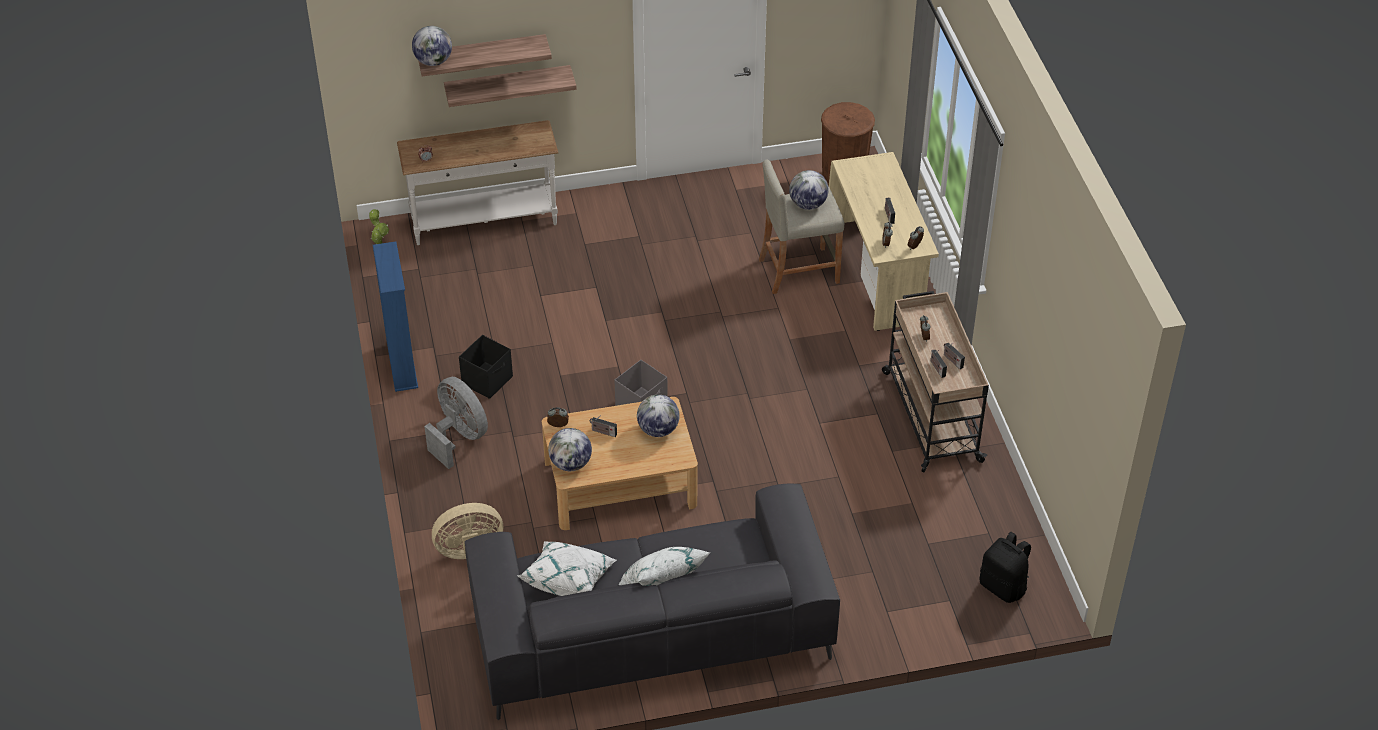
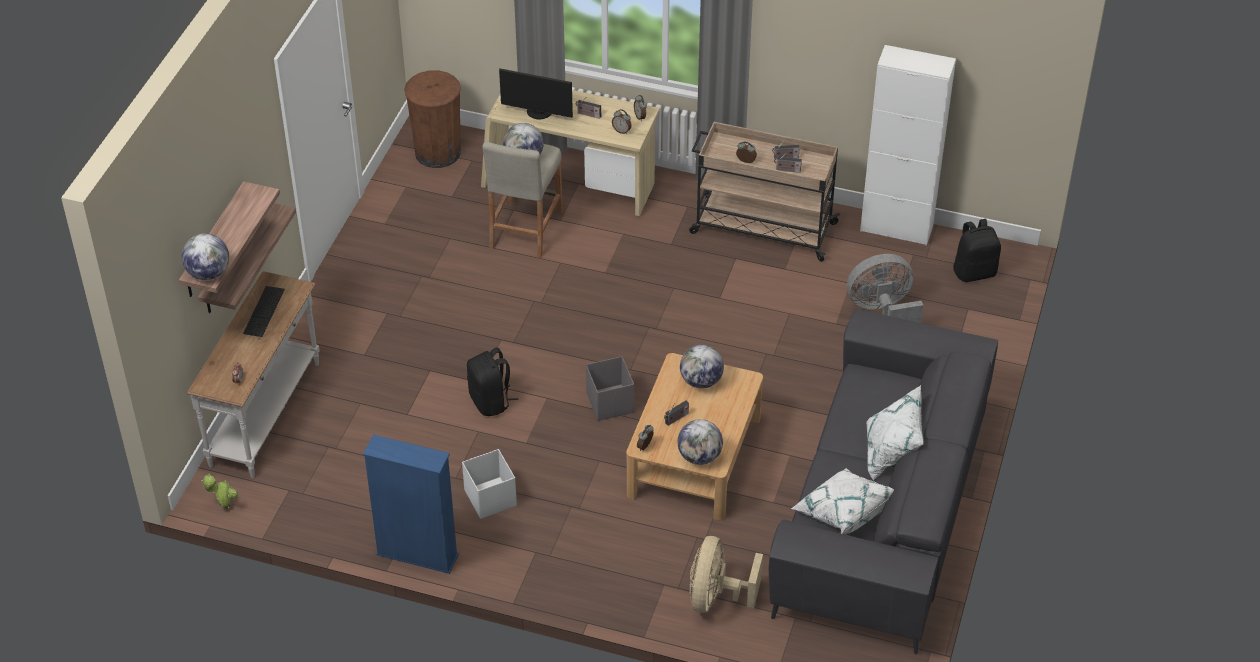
camera: 60 degrees left, 0 degrees up
(459, 437) = (549, 548): grey fan -> grey fan (882, 311)
(488, 380) = (490, 497): black storage box -> white storage box
(506, 140) = (264, 311): none -> keyboard
(589, 336) = (491, 402): none -> black backpack
(863, 186) = (538, 113): none -> monitor
(1013, 507) = (896, 228): none -> white cabinet

